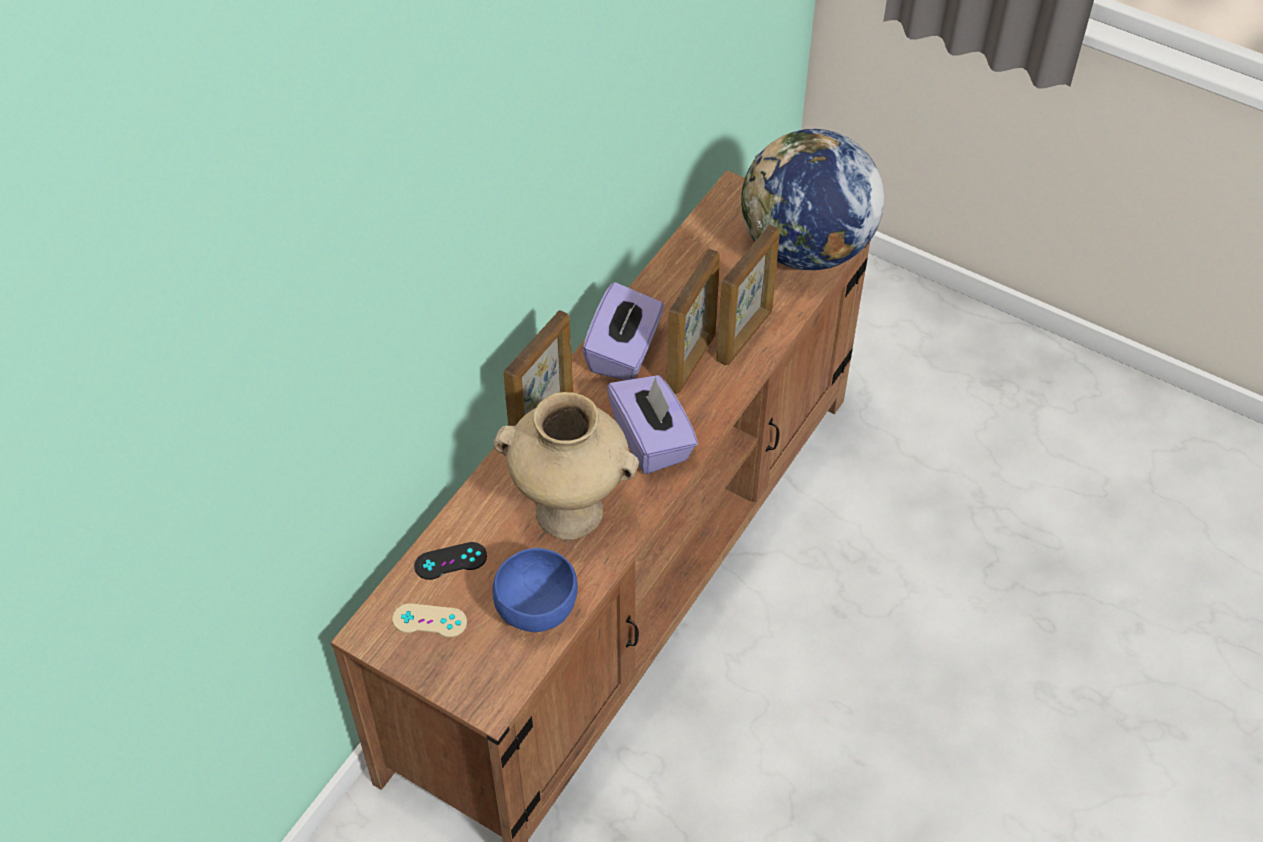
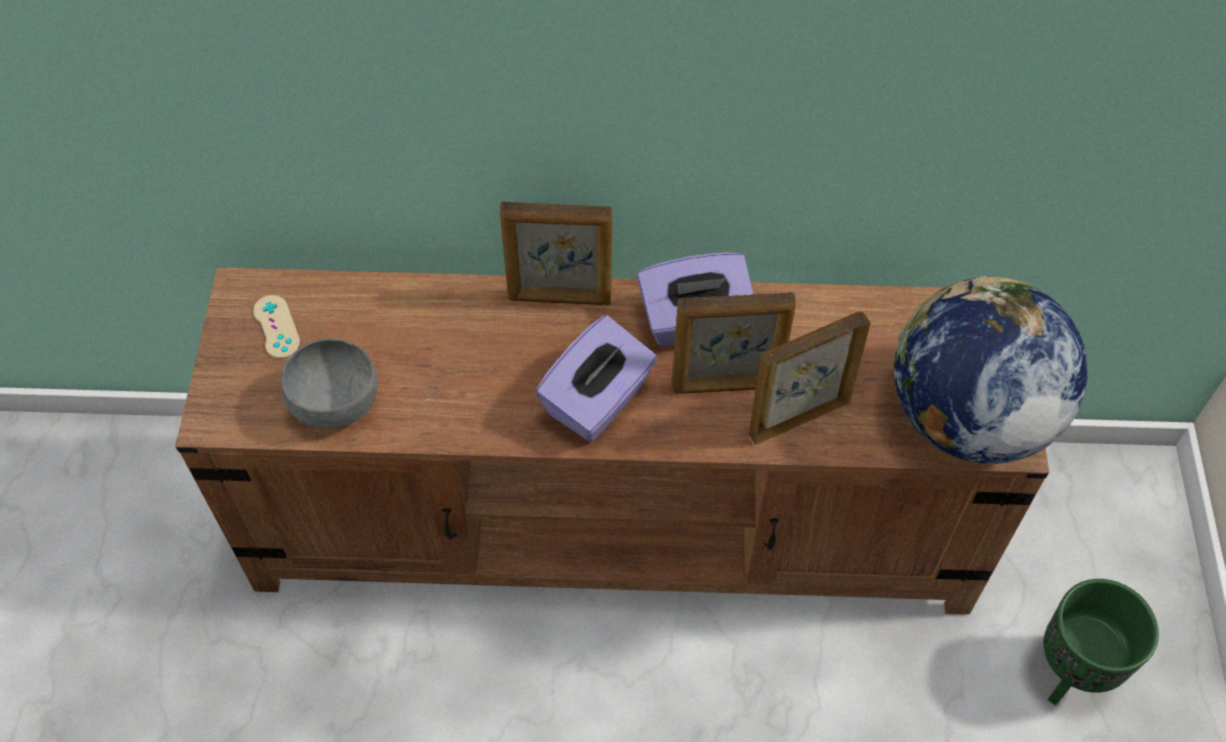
camera: 60 degrees right, 5 degrees up
(450, 561) = (351, 309): black game controller -> none
(536, 608) = (336, 403): blue bowl -> grey bowl
(571, 511) = (467, 375): beige vase -> none
(745, 335) = (797, 417): picture frame -> picture frame turned 150 degrees clockwise
(919, 370) = (1072, 672): none -> green planter

